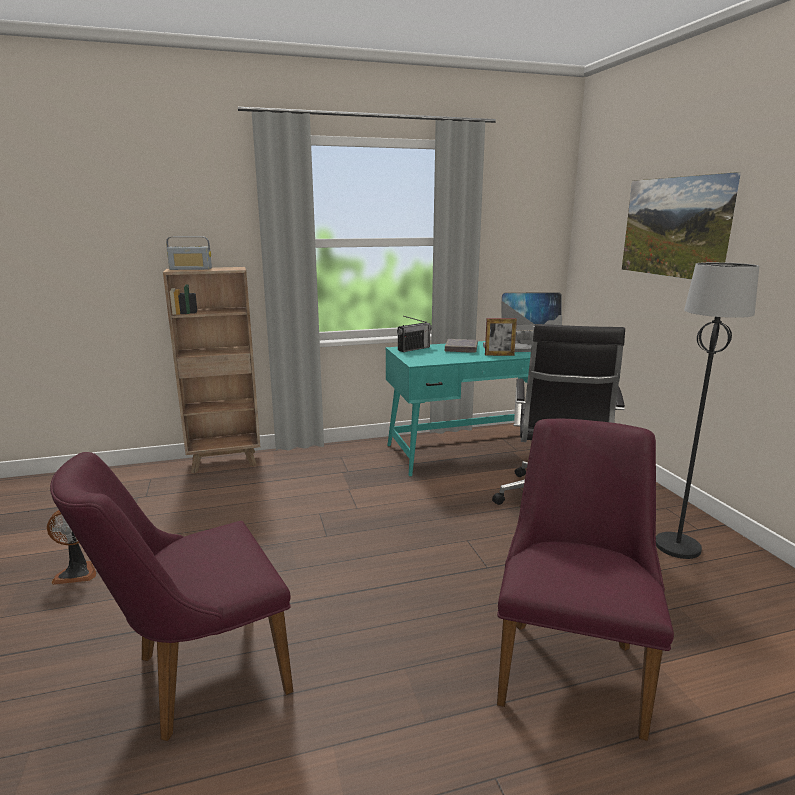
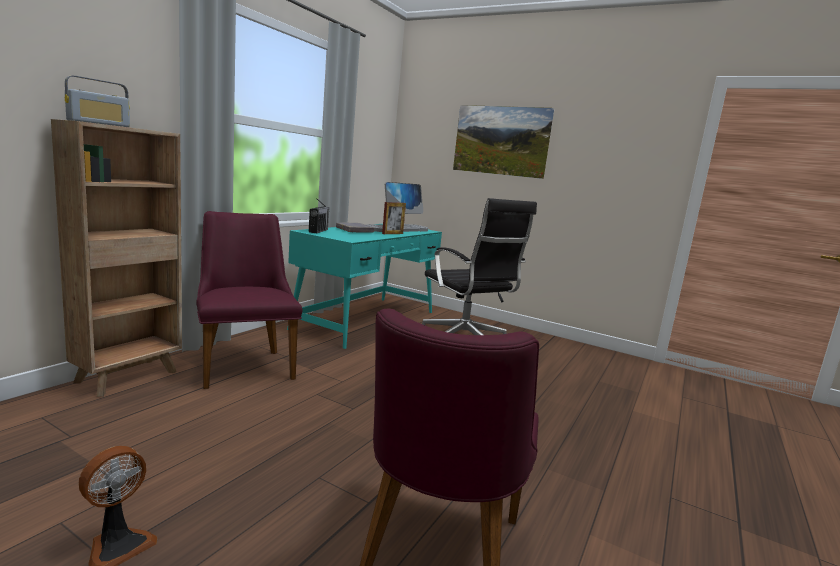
camera: 45 degrees left, 5 degrees down
(571, 663) = (606, 425): purple chair -> purple chair (244, 364)
(677, 546) = (554, 351): black floor lamp -> none

